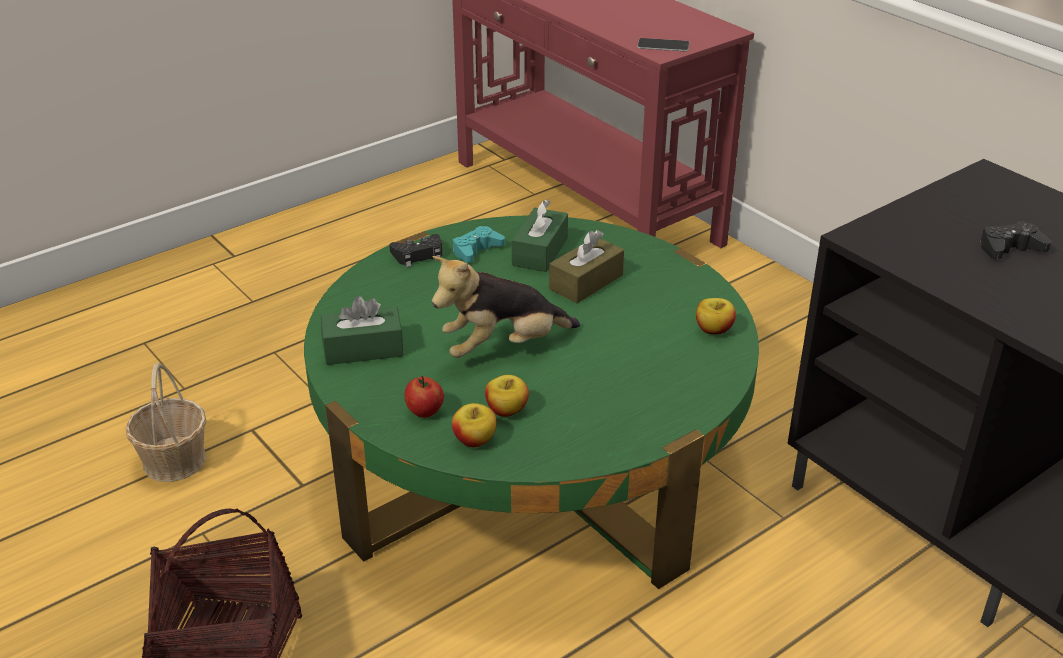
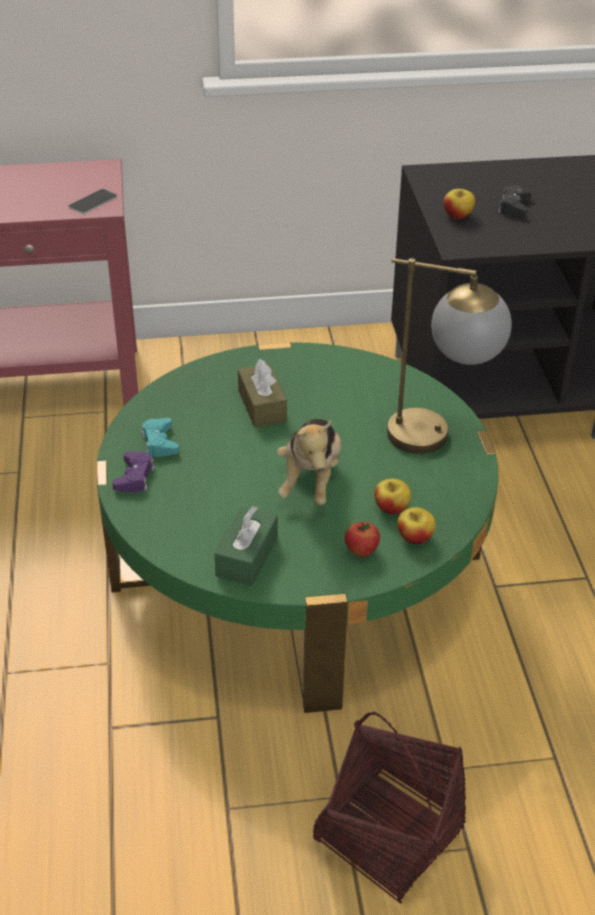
camera: 60 degrees left, 5 degrees up
(174, 461) = (107, 801): basket -> none
(418, 255) = (134, 477): black game controller -> purple game controller
(540, 252) = (196, 411): green tissue box -> none
(653, 406) = (440, 438): none -> table lamp
(713, 330) = (375, 375): apple -> apple (458, 215)

